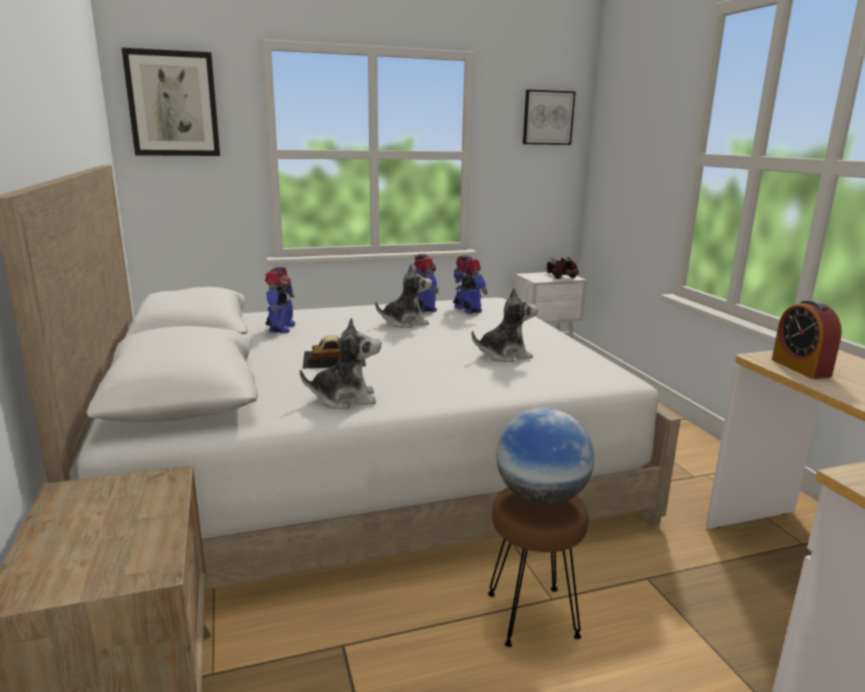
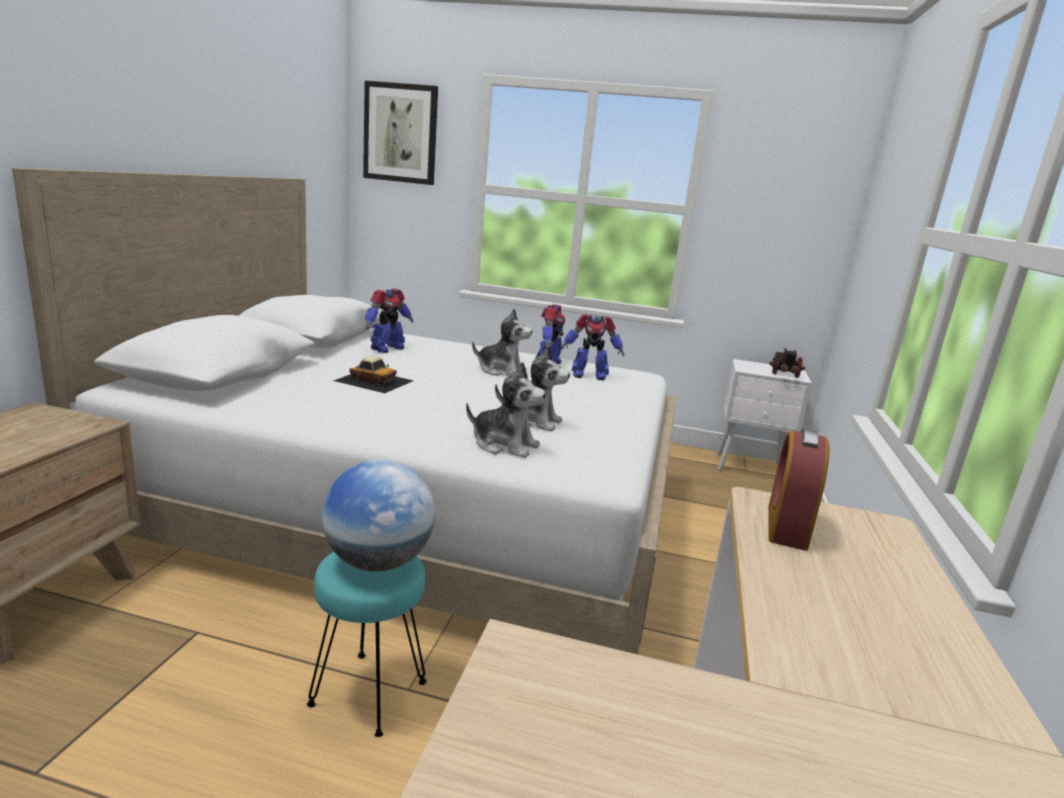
camera: 30 degrees right, 0 degrees up
(345, 399) = (310, 411): plush toy -> plush toy (504, 445)
(467, 310) = (588, 376): toy robot -> toy robot turned 90 degrees clockwise
(530, 615) = (367, 692): brown stool -> turquoise stool
(547, 117) = (805, 174): picture -> none

